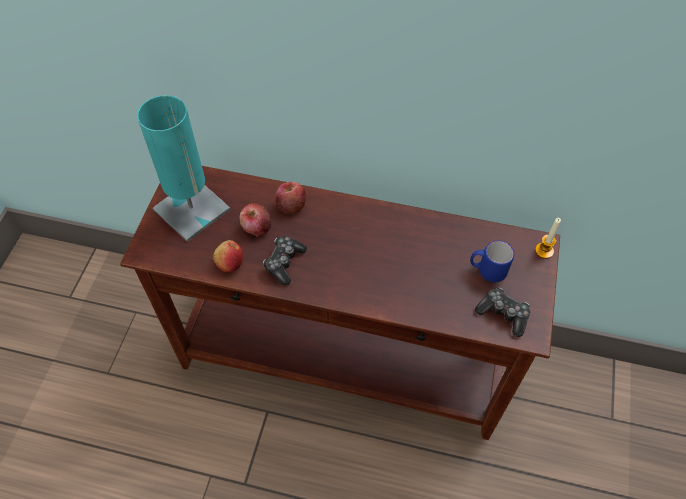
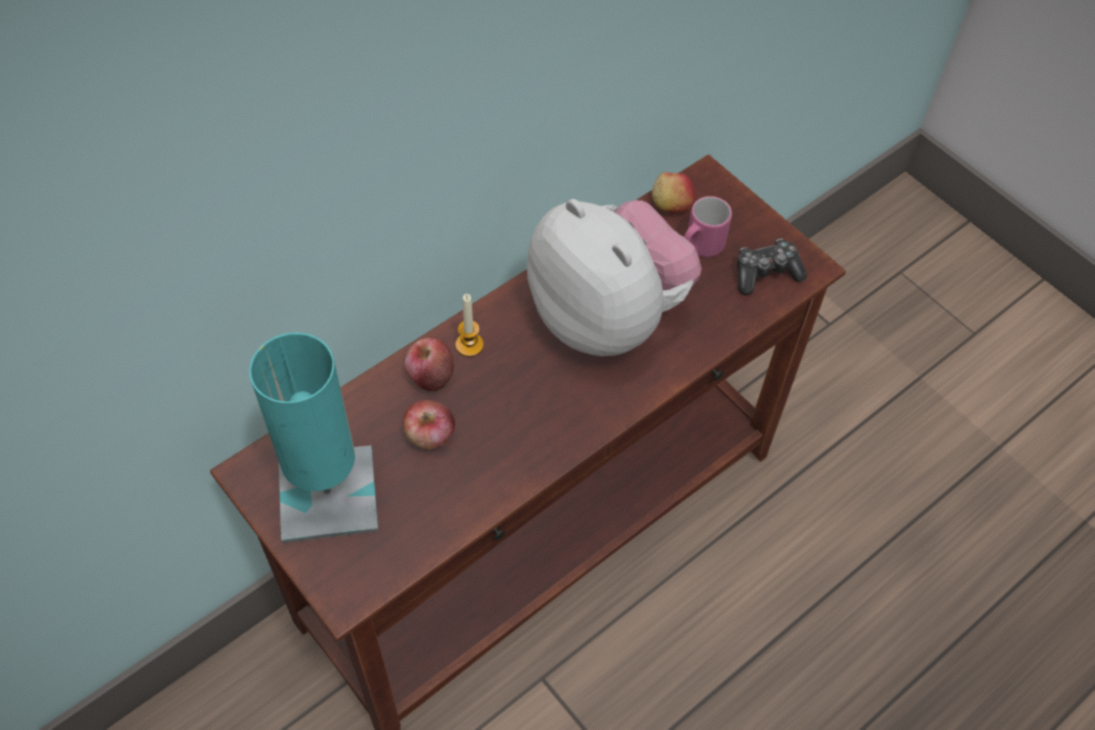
camera: 55 degrees left, 0 degrees up
(230, 263) = (459, 500): apple -> apple (671, 204)
(284, 263) = (513, 439): game controller -> none
(397, 256) = (607, 316): none -> plush toy
(487, 270) = (699, 248): blue mug -> pink mug
(544, 251) = (717, 181): candle -> candle (469, 345)

